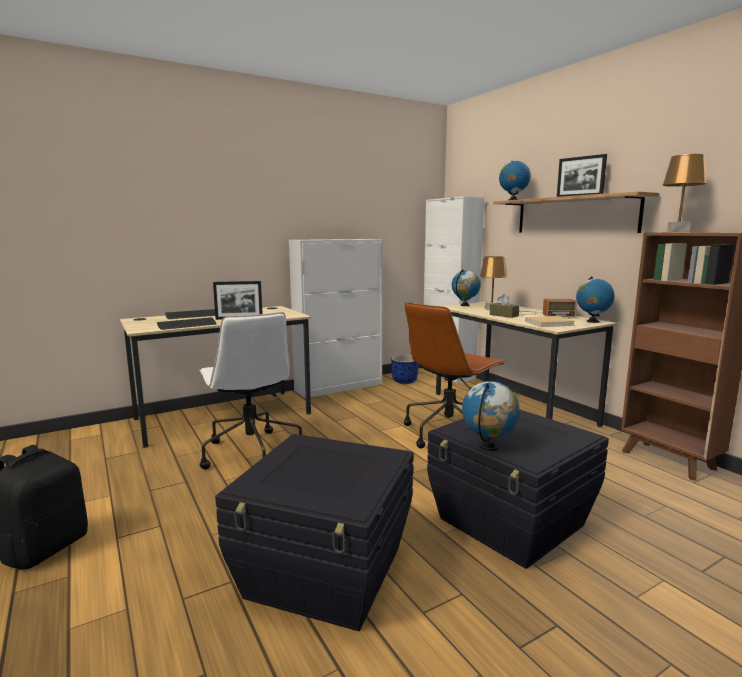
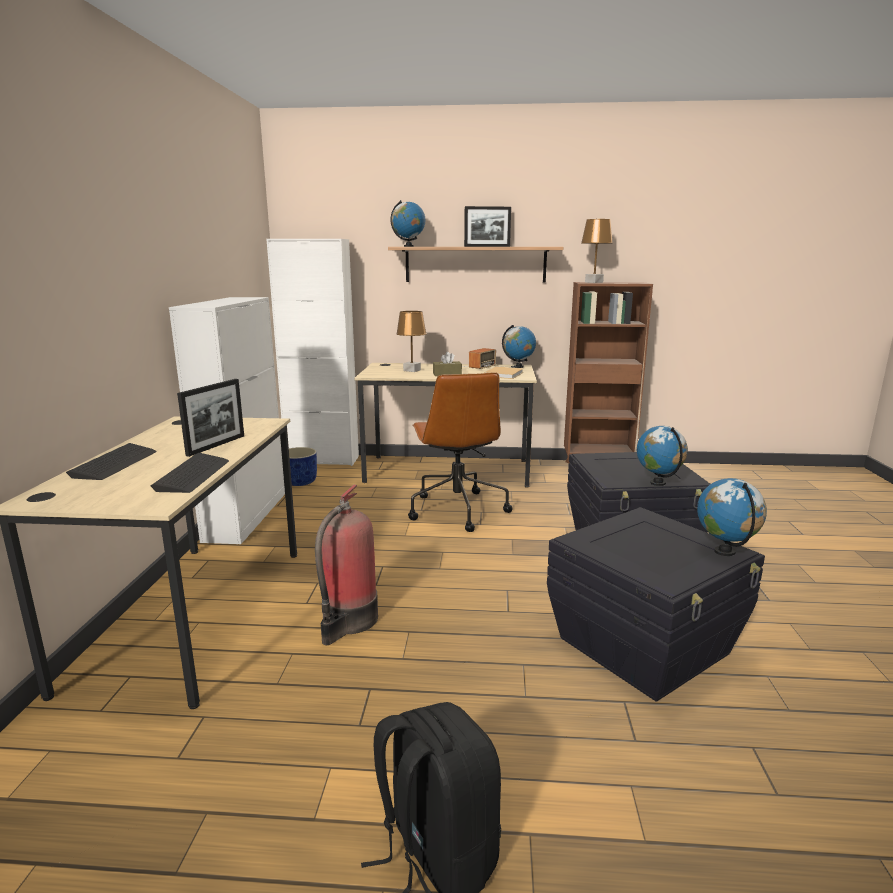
camera: 55 degrees left, 5 degrees up
(251, 452) = (348, 621): white office chair -> fire extinguisher
(465, 305) = (375, 371): globe -> globe (725, 552)

